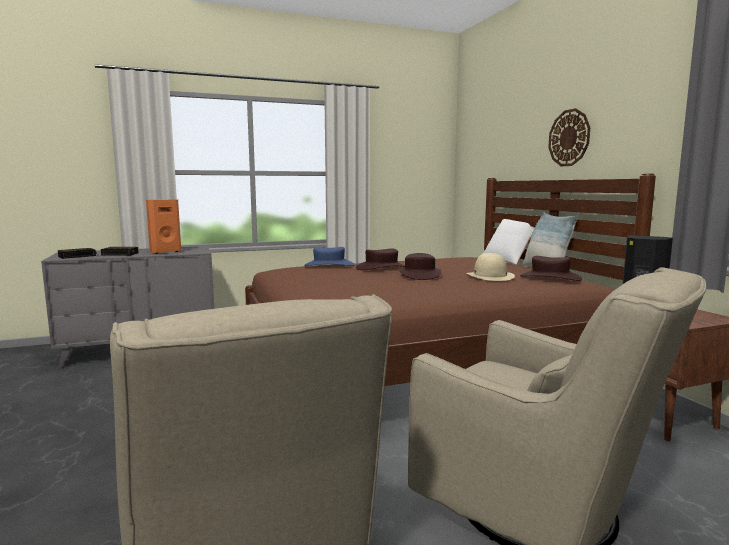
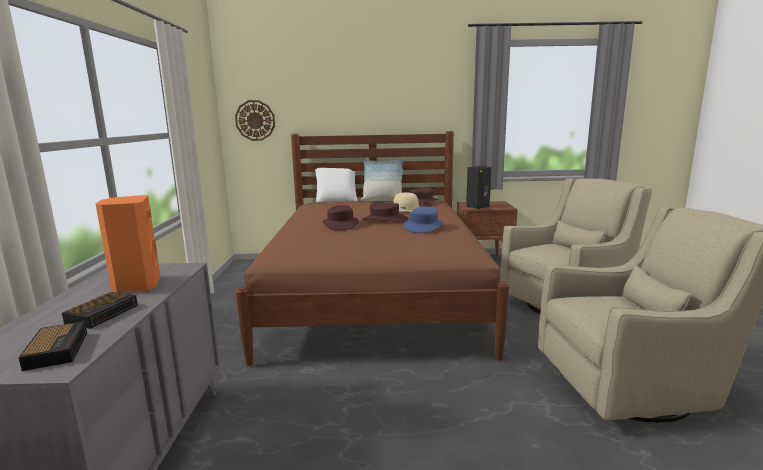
camera: 70 degrees left, 5 degrees up
(329, 265) = (301, 236): blue hat -> blue hat (423, 227)
(569, 138) = (377, 104): wall clock -> wall clock (255, 120)

